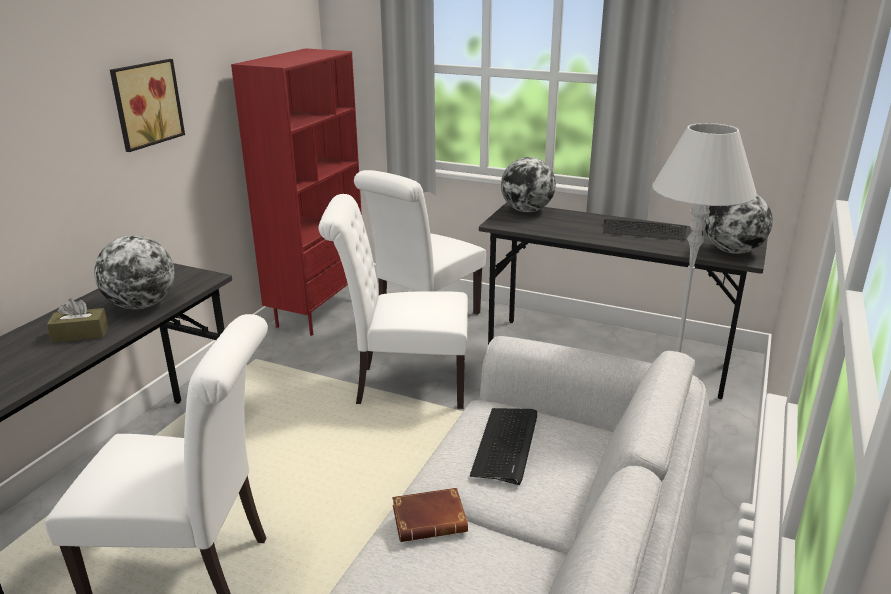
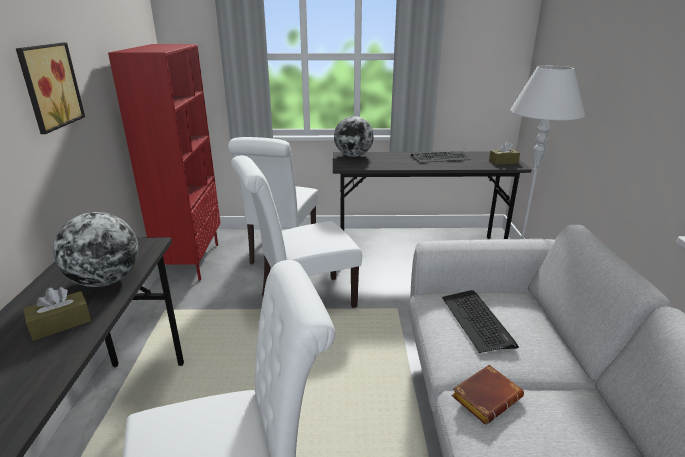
camera: 25 degrees left, 0 degrees up
(732, 251) = (503, 162): globe -> brown tissue box

